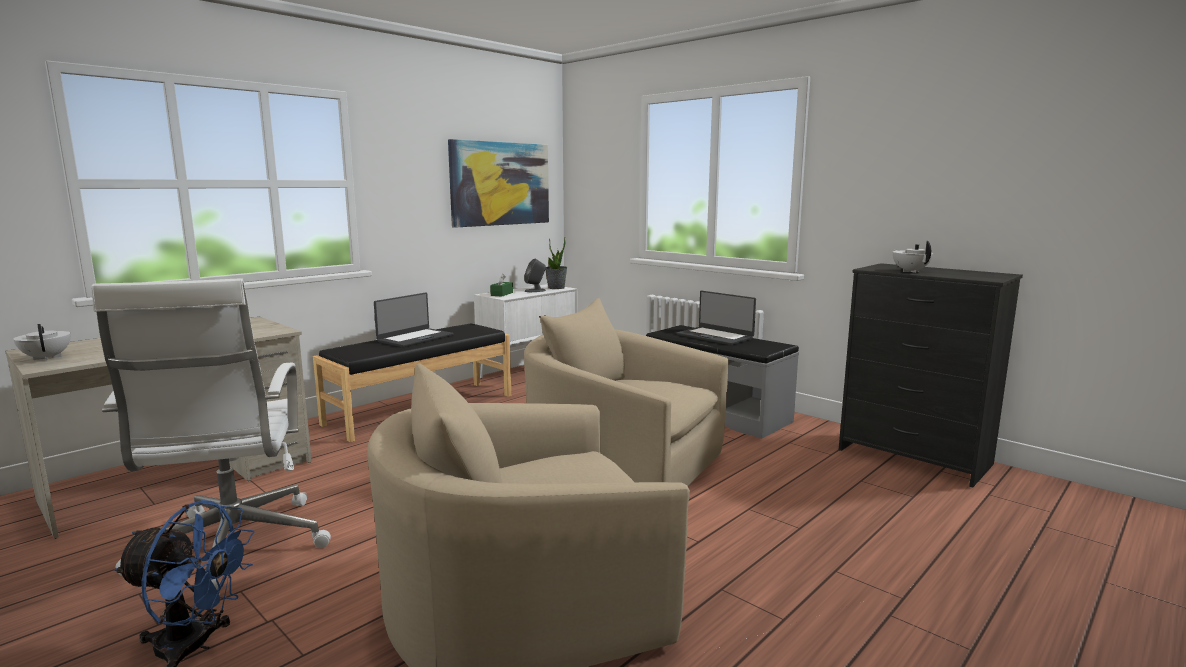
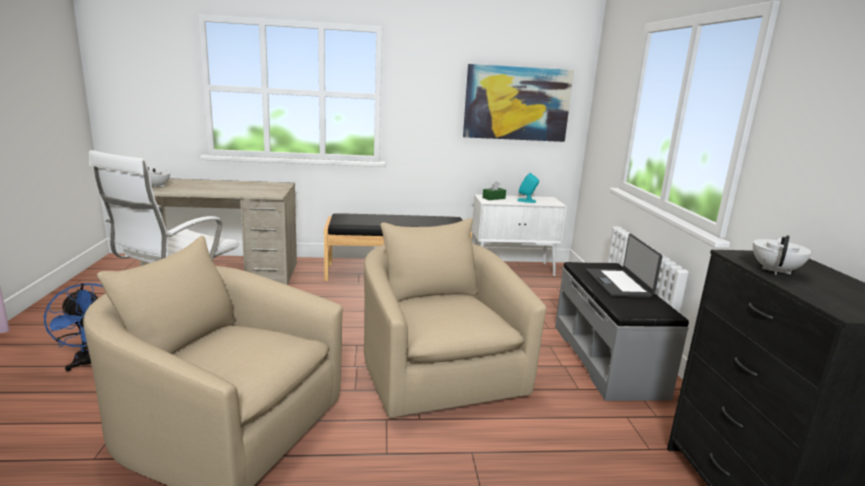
camera: 40 degrees right, 5 degrees up
(415, 338) = (398, 219): laptop -> none
(535, 290) = (526, 201): grey speaker -> turquoise speaker
(556, 288) = (550, 202): potted plant -> none

